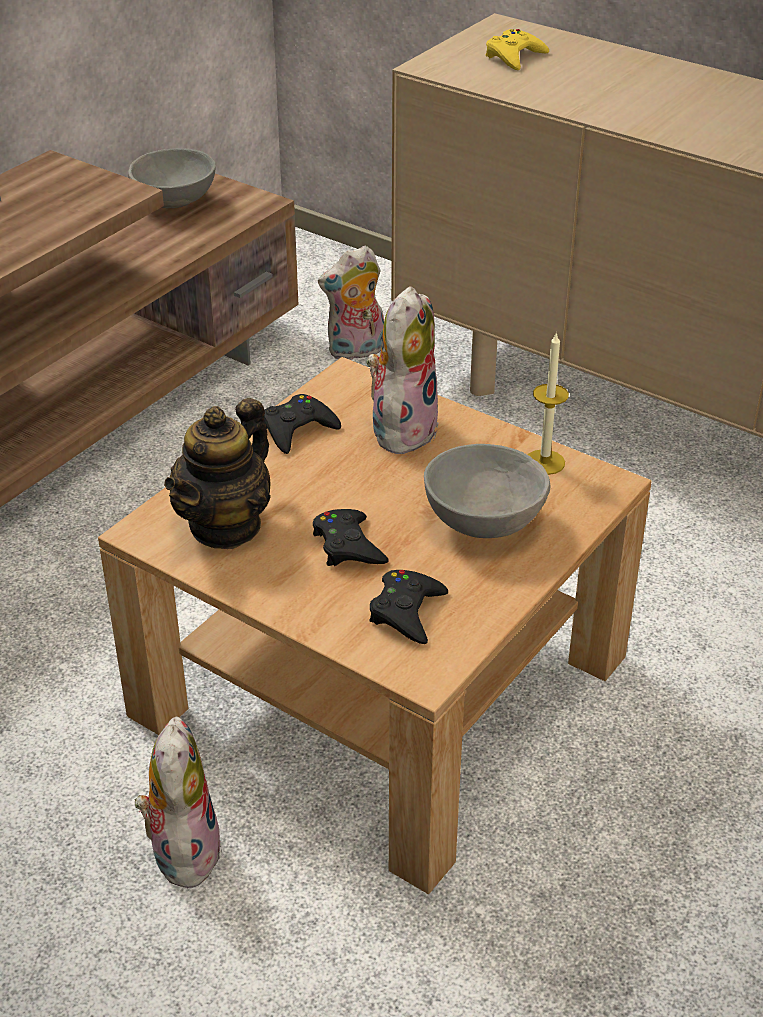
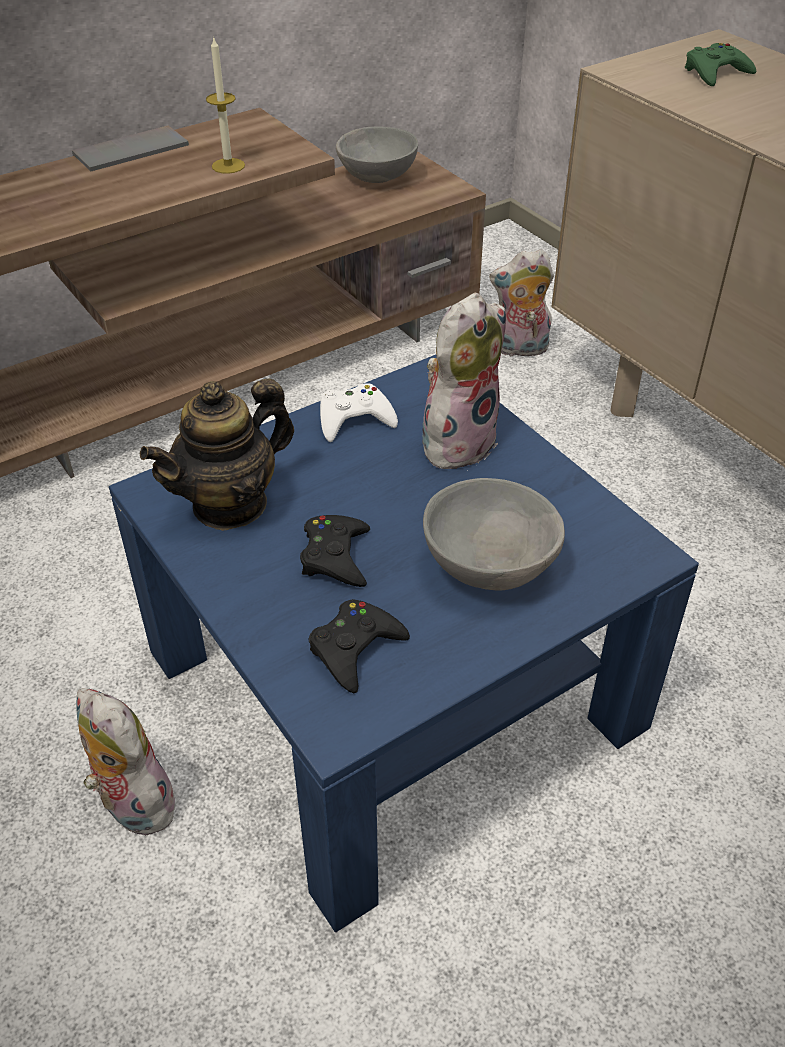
camera: 20 degrees right, 5 degrees up
(182, 850) = (132, 803): plush toy -> plush toy turned 60 degrees counterclockwise
(297, 429) = (354, 419): black game controller -> white game controller
(381, 686) = (392, 689): brown coffee table -> blue coffee table
(514, 57) = (716, 73): yellow game controller -> green game controller
(544, 462) = (588, 513): candle -> candle (228, 166)

